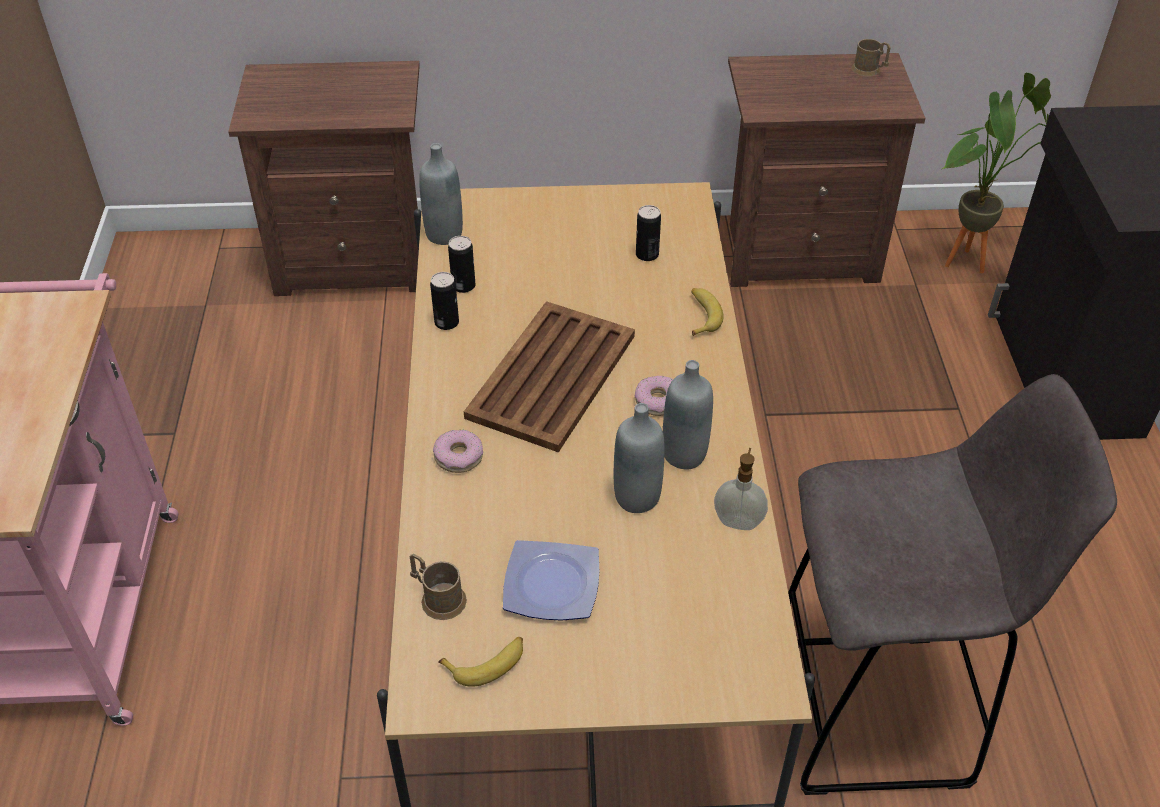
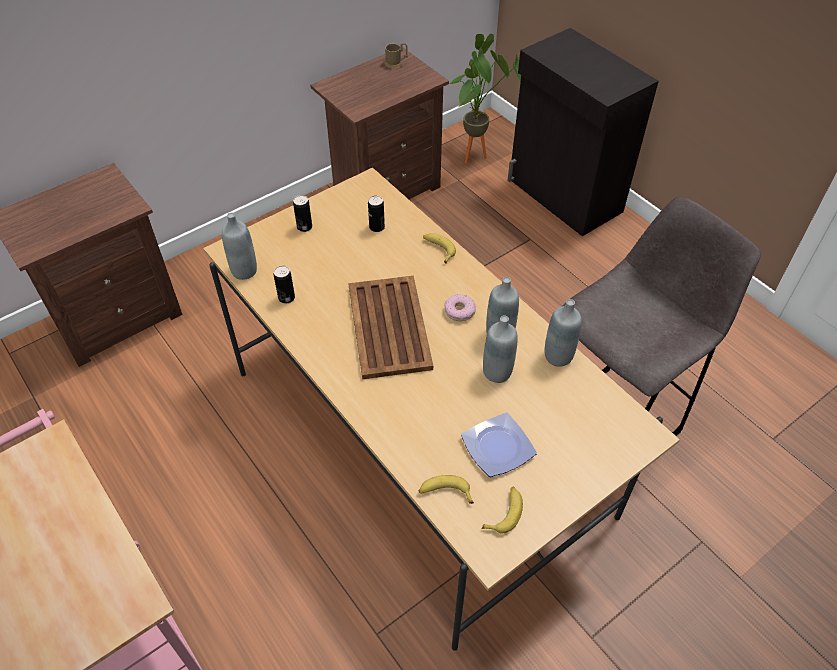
camera: 35 degrees left, 5 degrees up
(438, 598) = (445, 492): brown mug -> banana
(446, 322) = (297, 326): can -> can (304, 227)
(458, 457) = (380, 404): donut -> none
(738, 521) = (558, 356): soap dispenser -> grey bottle

